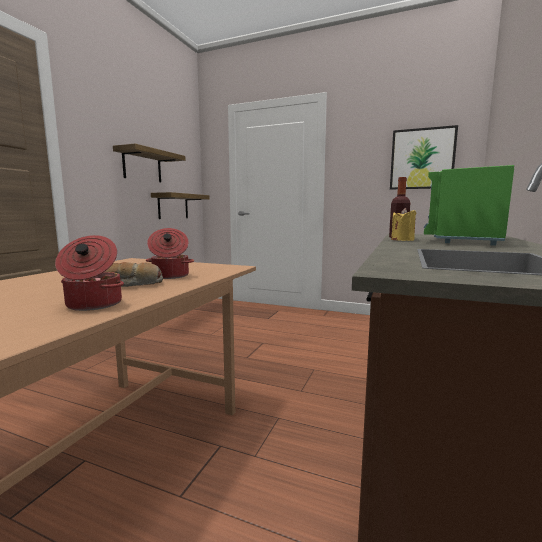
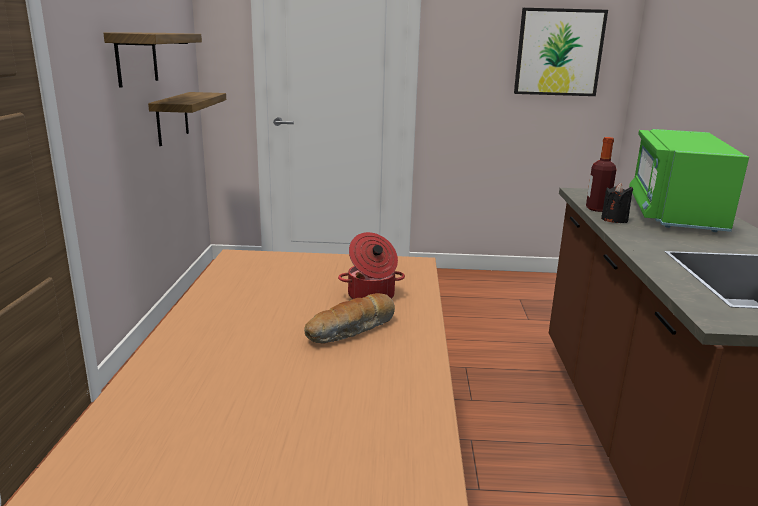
camera: 20 degrees left, 10 degrees up
(93, 305) = (391, 371): cooking pot -> none
(402, 240) = (614, 220): yellow candle -> black candle

